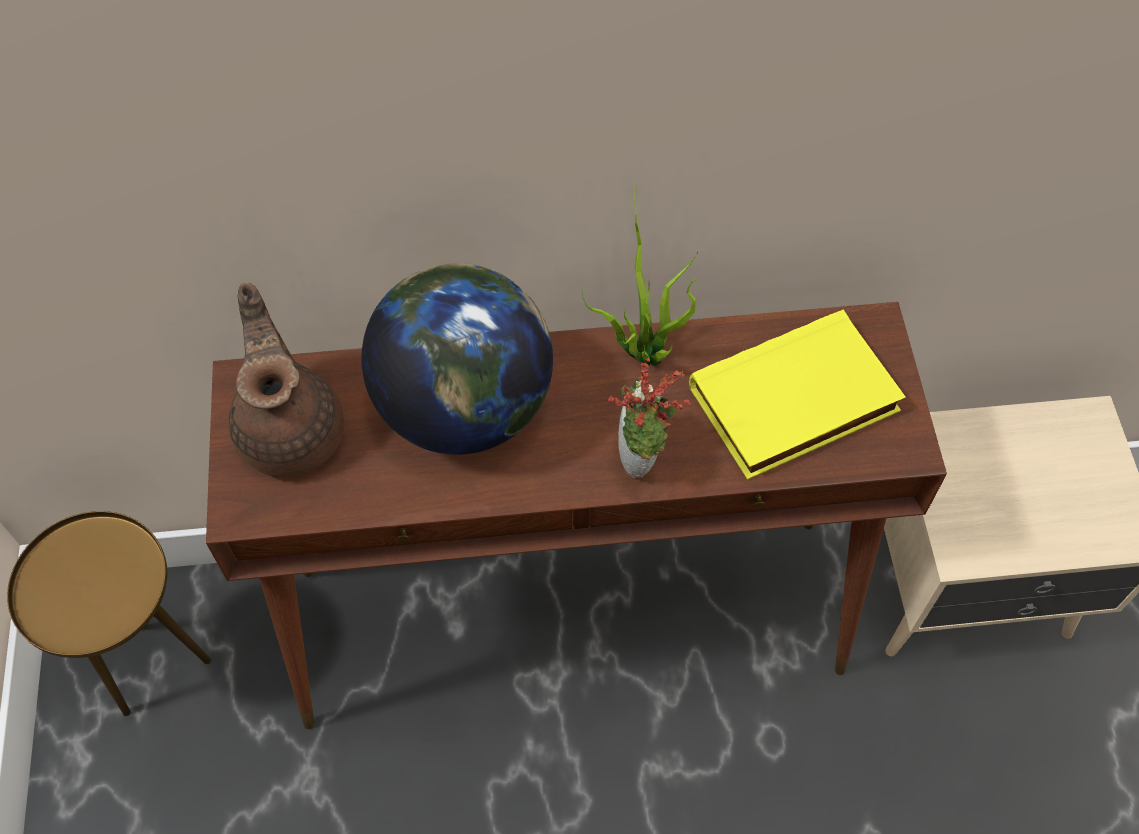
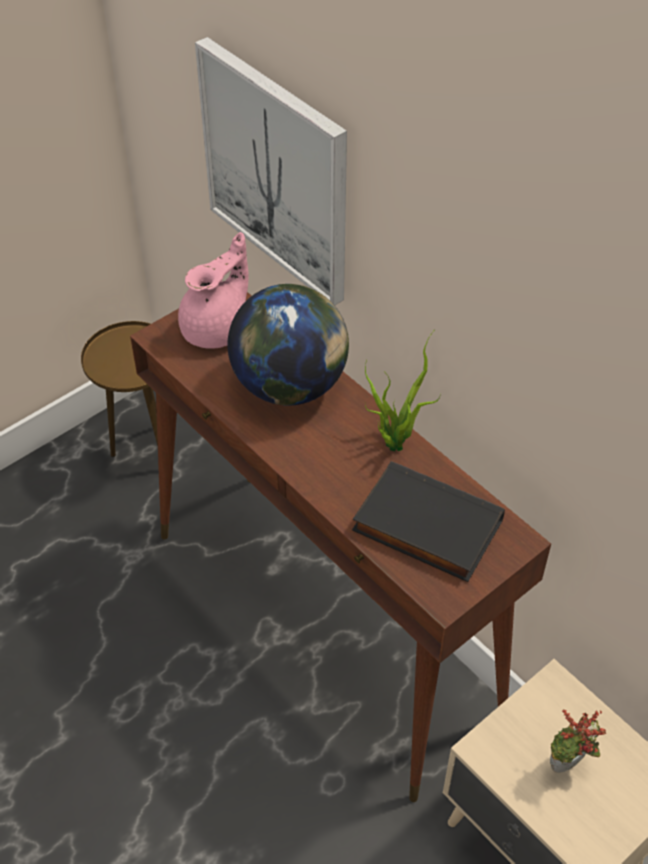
camera: 55 degrees right, 10 degrees down
(256, 159) = (277, 171): none -> picture
(292, 429) = (218, 328): brown teapot -> pink teapot
(642, 460) = (323, 476): potted plant -> potted plant (567, 766)
(794, 403) = (425, 527): yellow book -> black book

